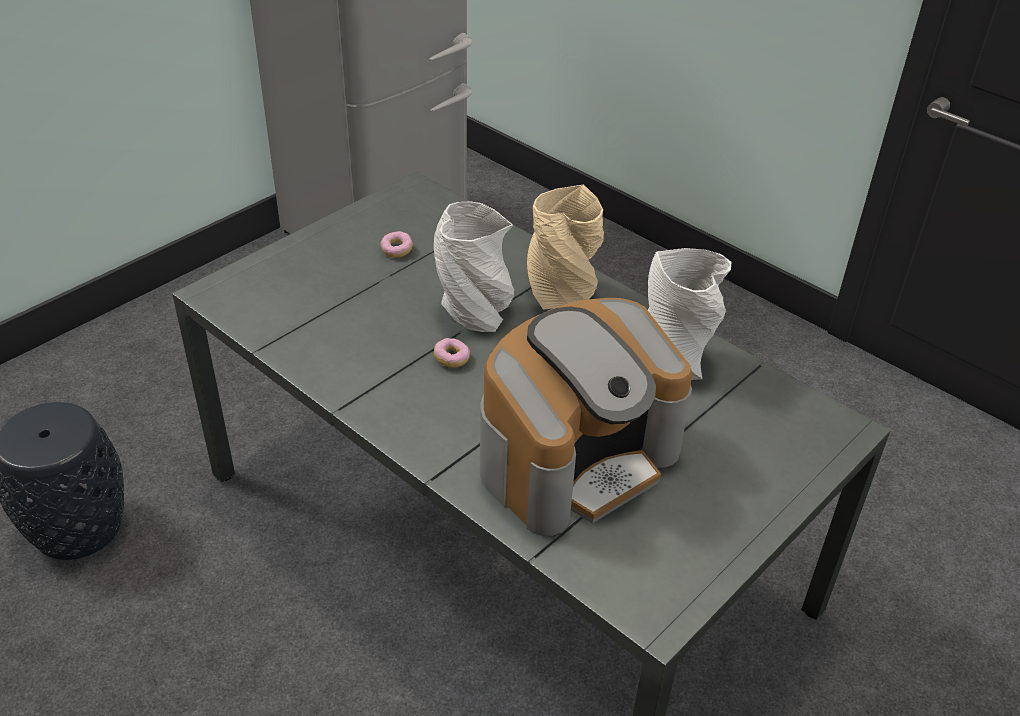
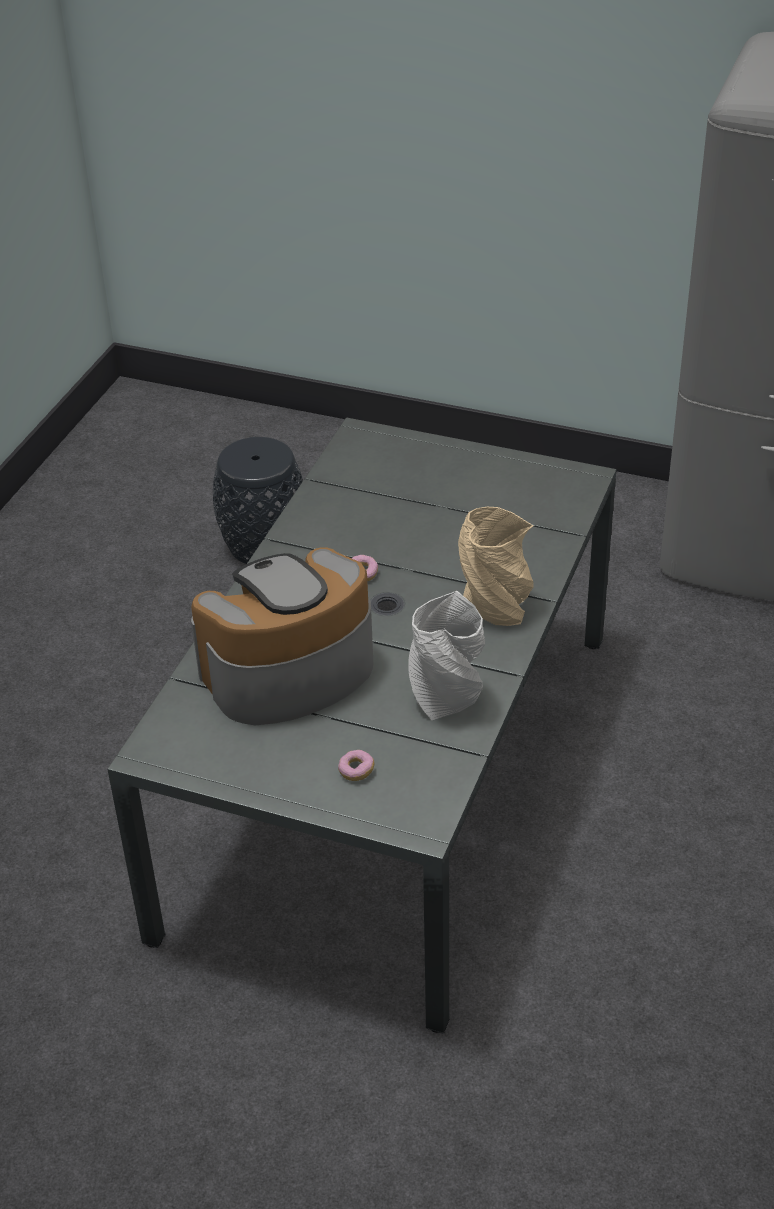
camera: 70 degrees right, 0 degrees up
(396, 250) = (484, 499): donut -> donut (356, 771)
(474, 313) = (430, 567): grey vase -> none
(577, 457) = (288, 672): coffee machine -> coffee machine turned 120 degrees clockwise

